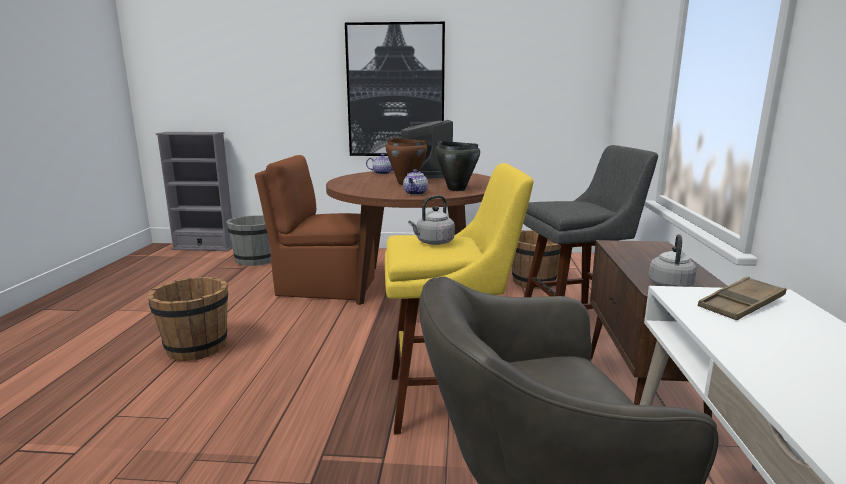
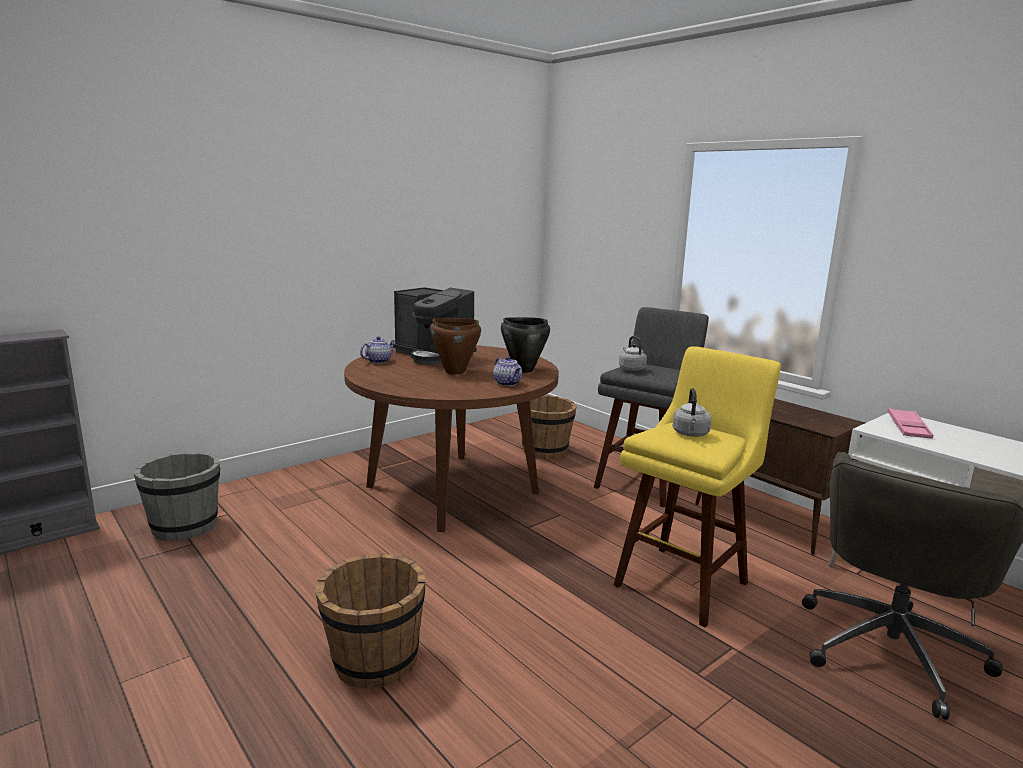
camera: 45 degrees left, 0 degrees up
(324, 286) = (361, 527): brown chair -> none
(395, 91) = (338, 249): picture -> none
(670, 284) = (824, 424): grey kettle -> grey kettle (631, 369)
(741, 305) = (908, 428): brown tray -> pink tray

